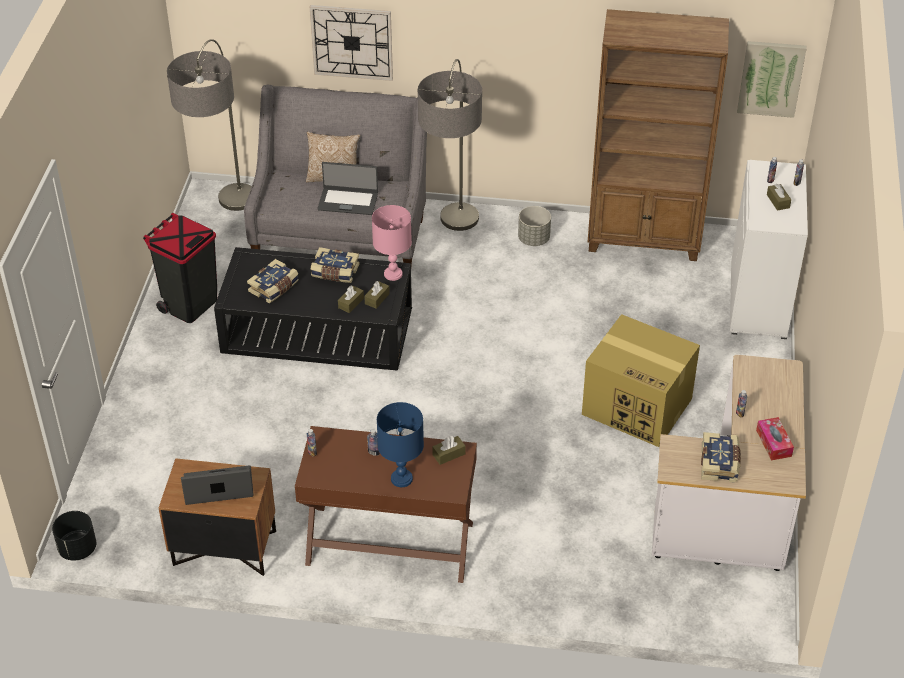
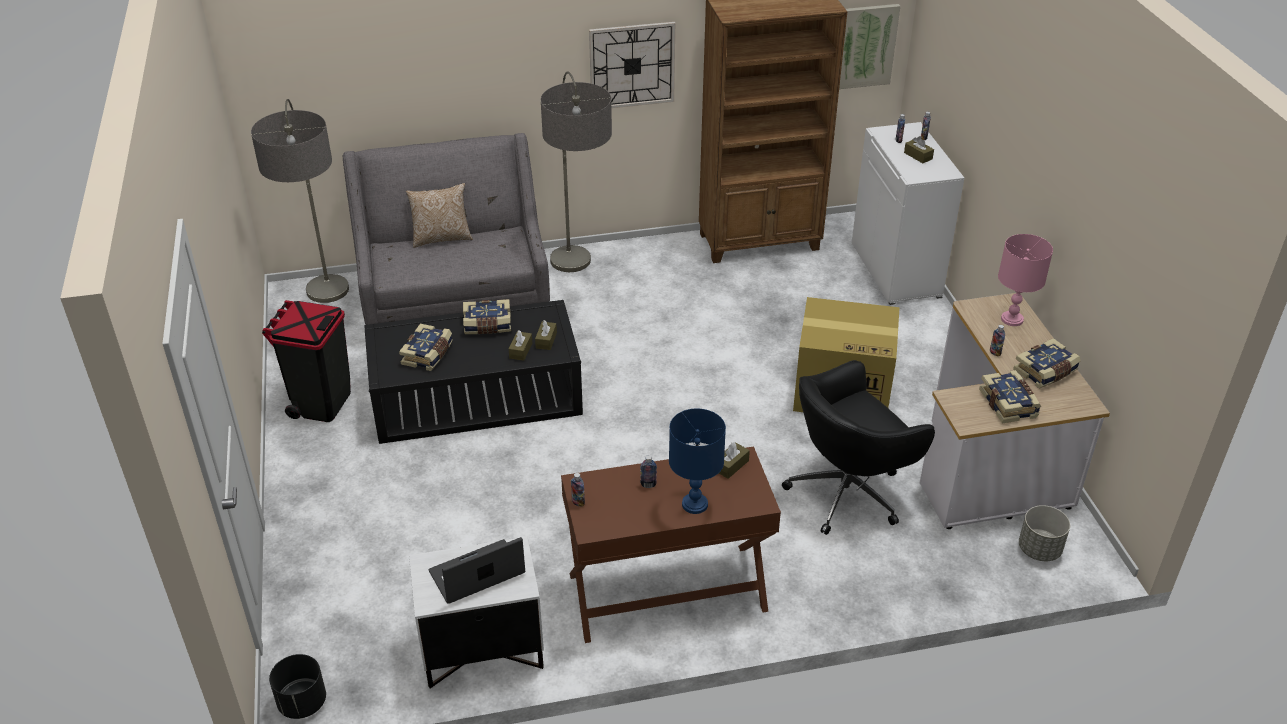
camera: 20 degrees left, 5 degrees down
(224, 549) = (482, 652): brown nightstand -> white nightstand
(348, 201) = (468, 256): laptop -> none
(352, 42) = (436, 84): wall clock -> wall clock (632, 65)
(393, 274) = (551, 314): pink table lamp -> pink table lamp (1012, 319)
(534, 239) = (654, 263): grey planter -> grey planter (1039, 549)
(588, 501) = (848, 492): none -> black office chair
(773, 443) = (1046, 372): tissue box -> book

